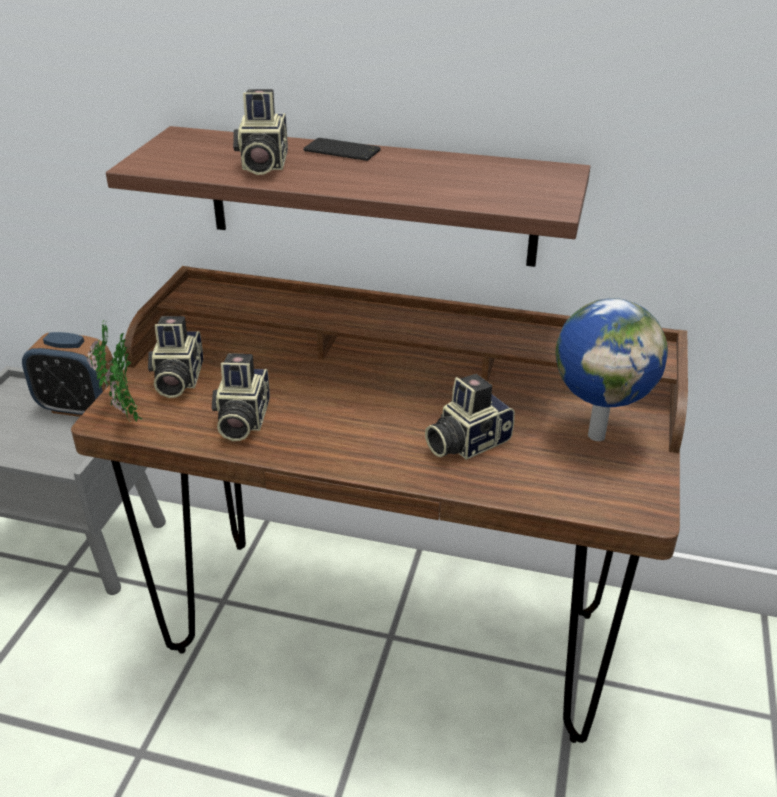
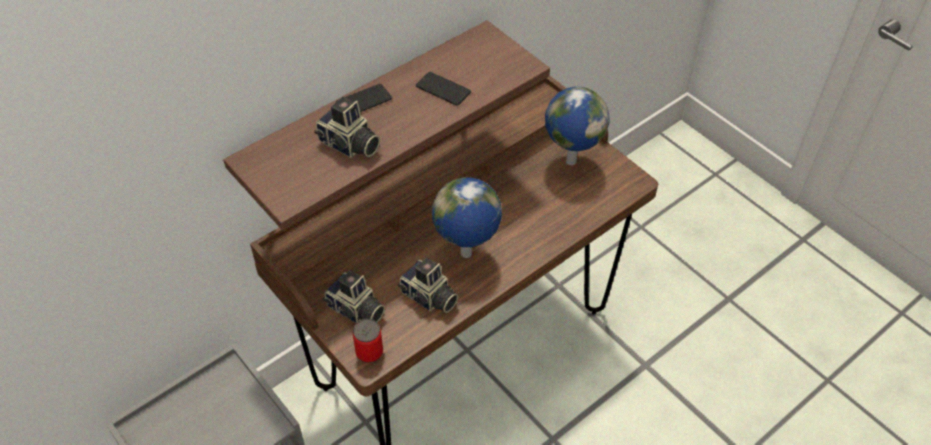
camera: 55 degrees left, 15 degrees up
(78, 407) = (207, 396): alarm clock -> none
(123, 413) = (369, 352): potted plant -> can
(337, 419) = (467, 254): none -> globe
(426, 178) = (443, 89): none -> phone
(466, 442) = (533, 213): camera -> none

